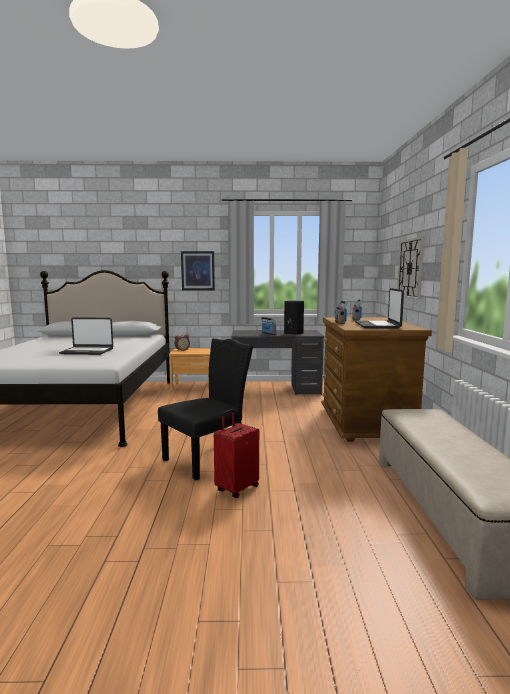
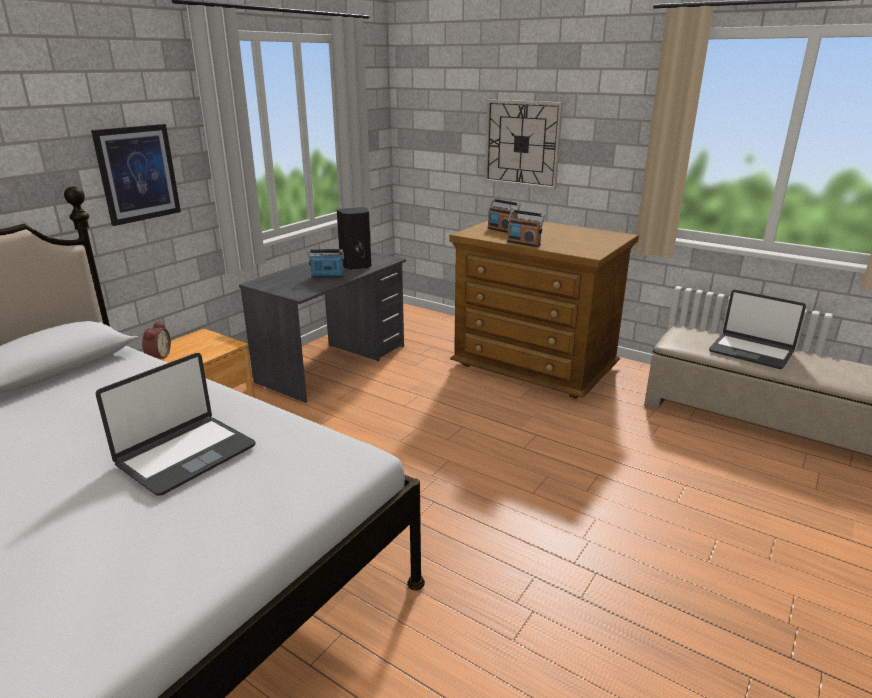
camera: 55 degrees left, 15 degrees up
(207, 459) = (548, 515): black chair -> none
(236, 488) = (658, 523): red suitcase -> none
(378, 325) = (578, 239): laptop -> laptop (751, 352)

